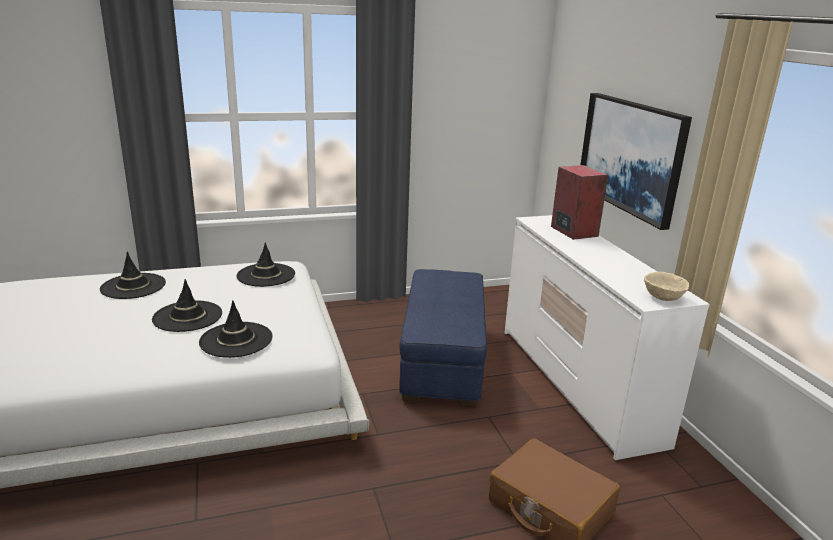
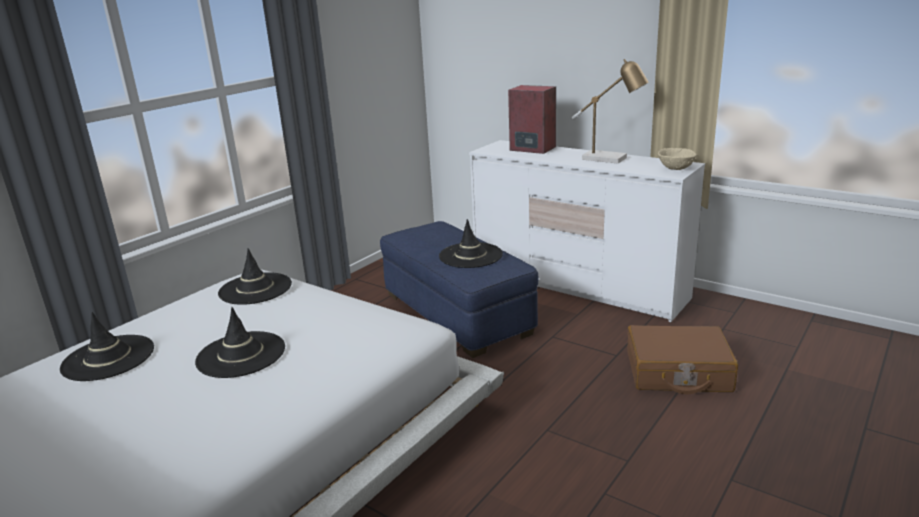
camera: 35 degrees left, 0 degrees up
(236, 340) = (337, 350): black hat -> black hat (470, 255)
(621, 265) = (610, 159): none -> table lamp
(631, 156) = (559, 67): picture -> none

